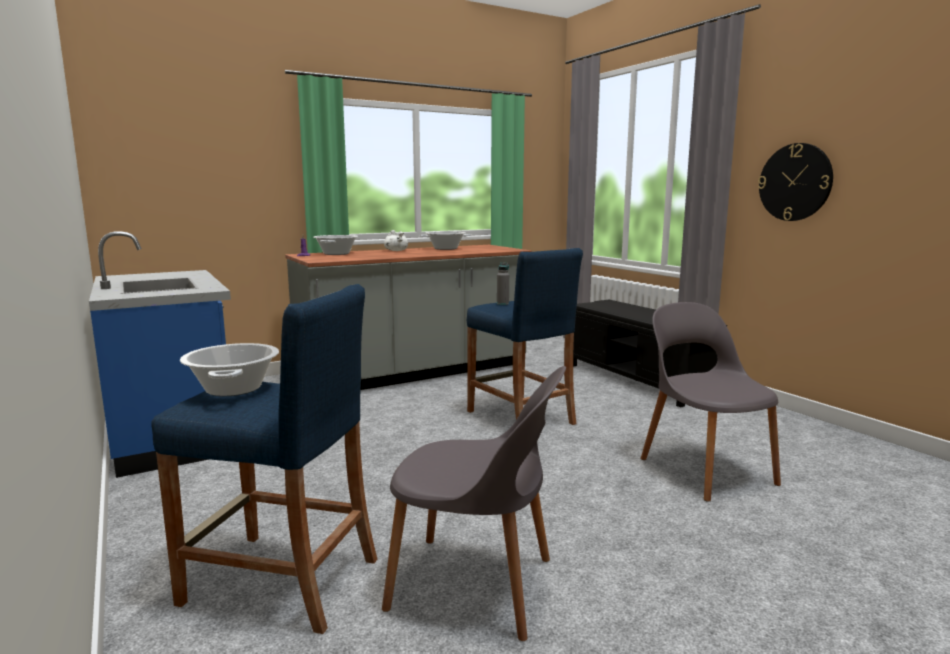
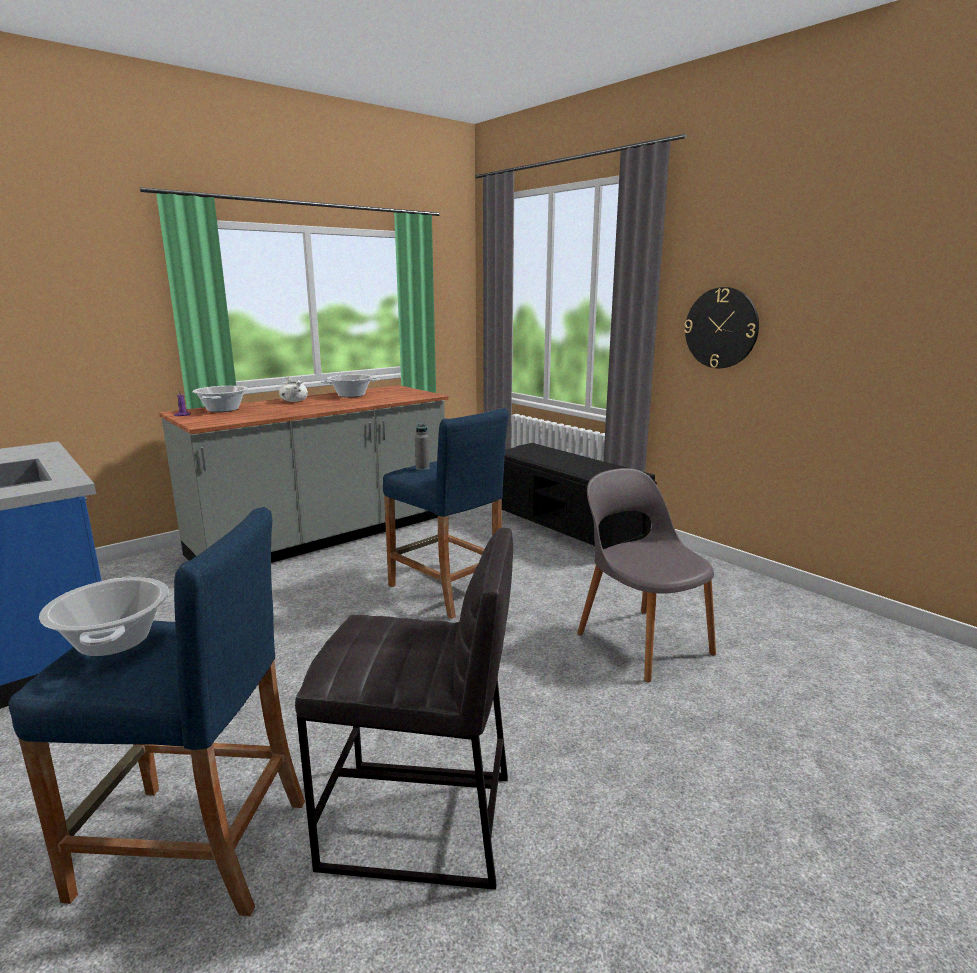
camera: 10 degrees left, 5 degrees up
(476, 585) = (420, 822): grey chair -> grey stool

